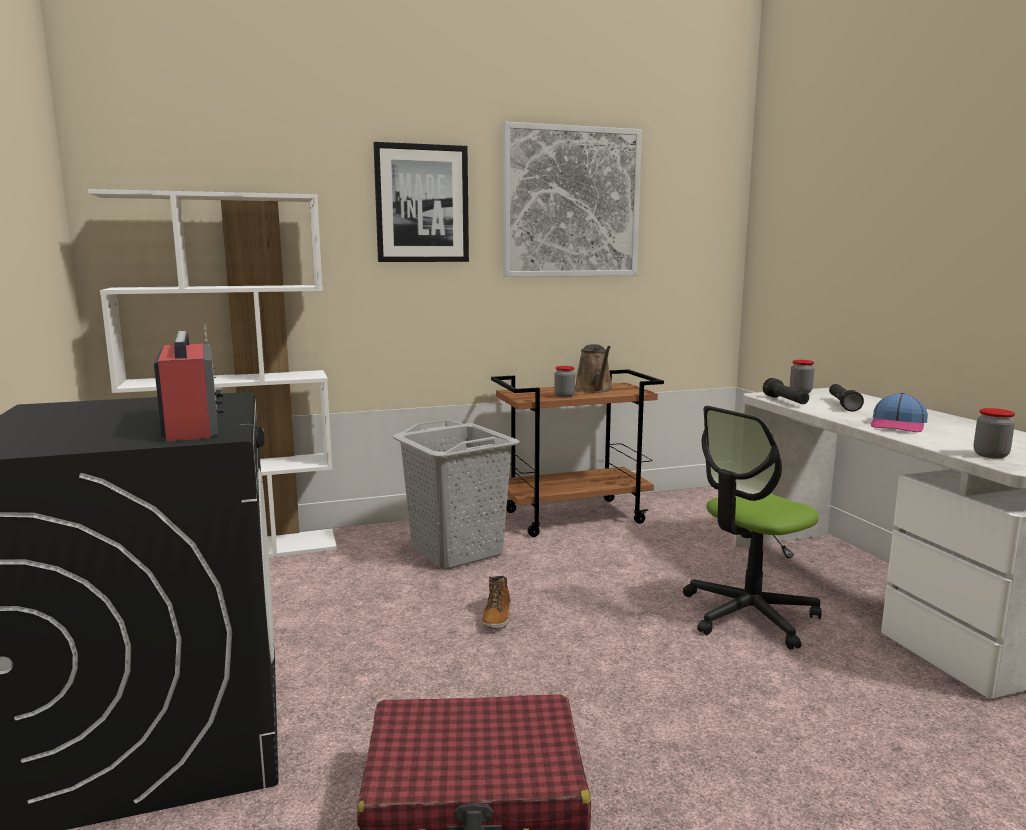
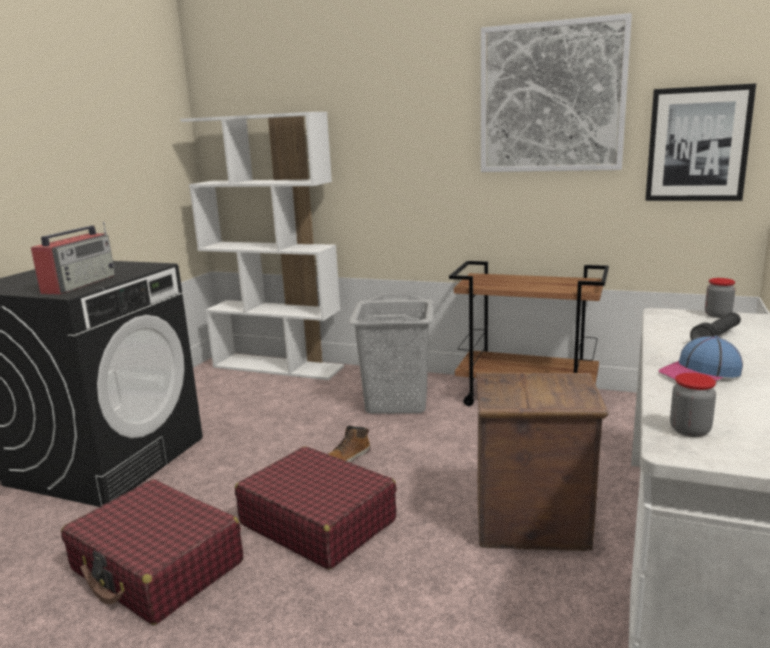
camera: 40 degrees right, 5 degrees up
(422, 204) = (411, 109): picture -> picture (697, 144)
(564, 396) = (506, 286): jar -> none
(573, 685) = (317, 522): none -> red suitcase
(594, 389) = (550, 283): brown watering can -> none
(748, 615) = (533, 526): office chair -> crate
(786, 401) = (661, 324): black flashlight -> none

